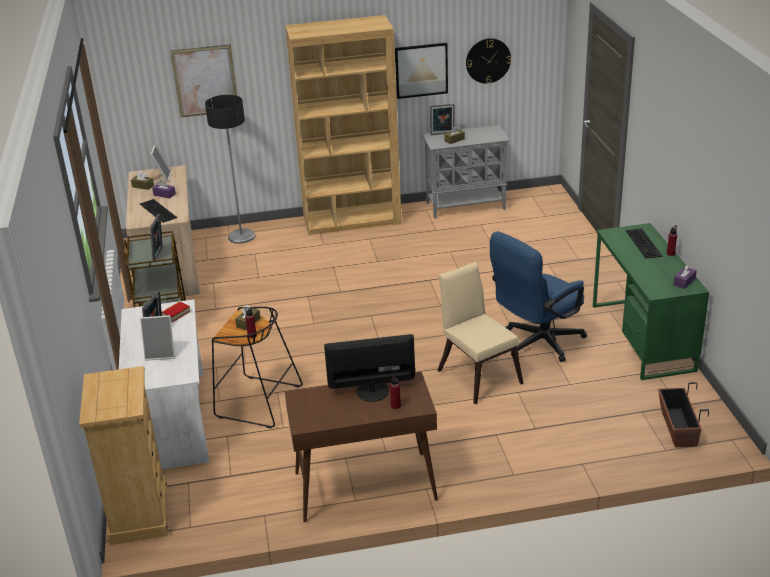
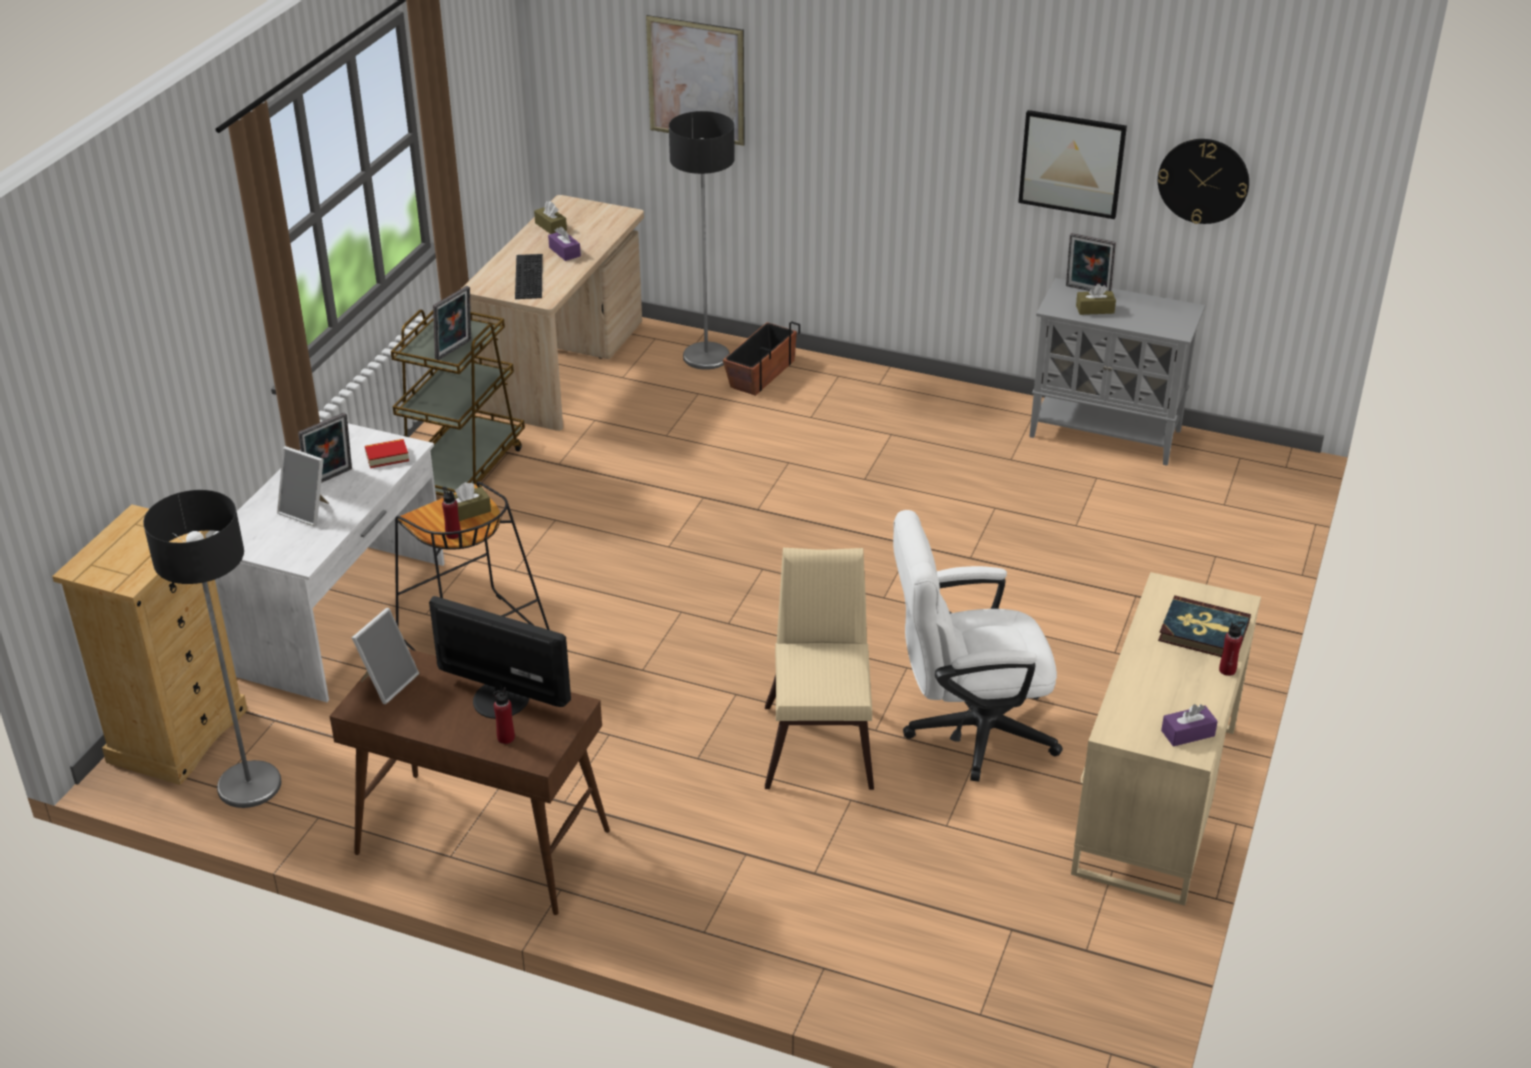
camera: 30 degrees right, 5 degrees up
(161, 177) = (590, 220): picture frame -> picture frame (387, 682)
(208, 518) = (249, 785): none -> floor lamp
(352, 220) = (897, 390): brown bookcase -> none
(537, 343) = (966, 730): blue office chair -> white office chair
(642, 337) = (1155, 799): green desk -> beige desk
(644, 243) = (1203, 631): keyboard -> book
(677, 428) = (1041, 987): planter -> planter (761, 374)

